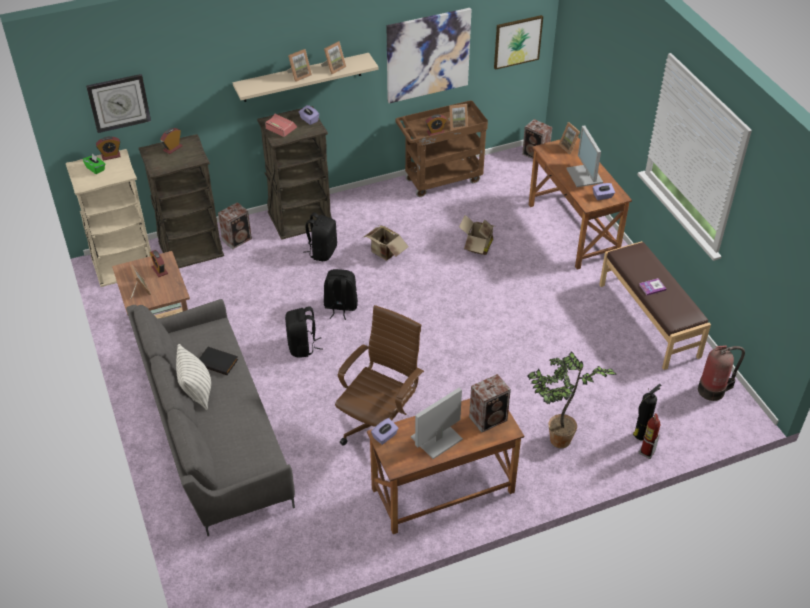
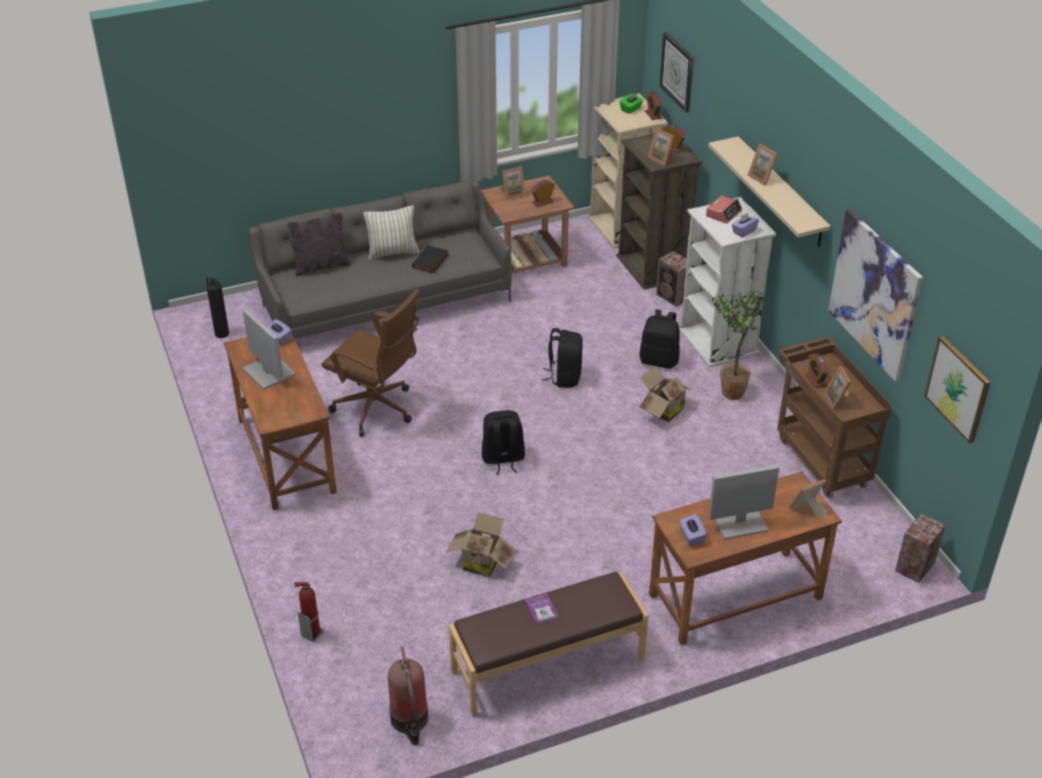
camera: 90 degrees right, 5 degrees down
(212, 447) = (321, 266): none -> black pillow
(300, 219) = (718, 341): brown bookcase -> white bookcase
(302, 347) = (500, 352): black backpack -> black backpack (503, 459)
(333, 68) = (785, 200): picture frame -> picture frame (661, 158)
(476, 247) = (685, 494): cardboard box -> cardboard box (481, 562)
(489, 418) = (288, 409): speaker -> none
(557, 440) = (341, 551): potted plant -> potted plant (731, 390)
(640, 435) = (339, 630): fire extinguisher -> fire extinguisher (221, 333)

